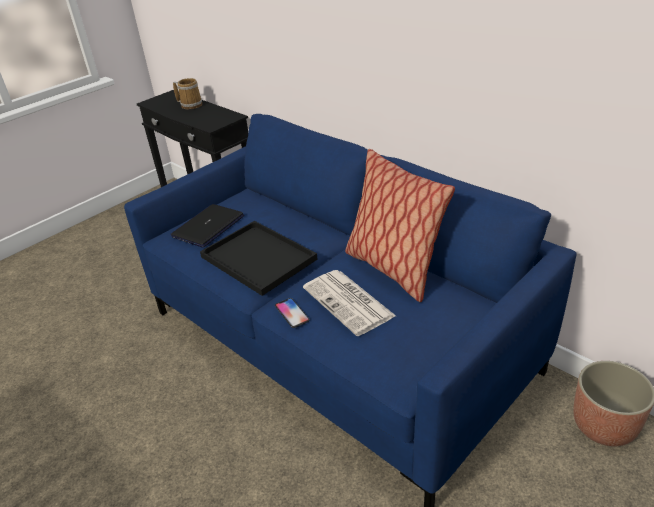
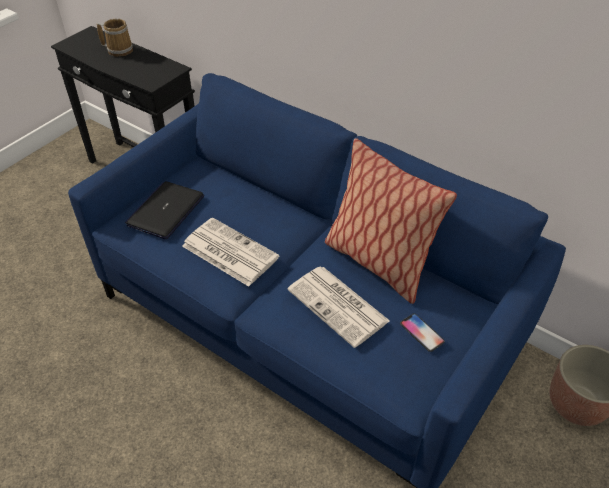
camera: 10 degrees left, 10 degrees up
(256, 258) = (228, 252): black tray -> newspaper
(292, 313) = (280, 321): phone -> phone (421, 333)

